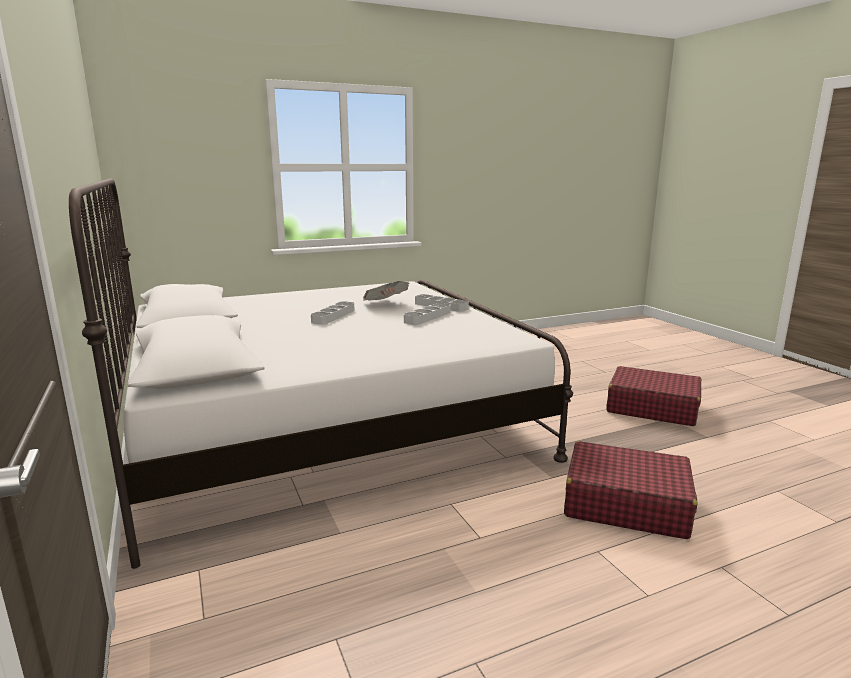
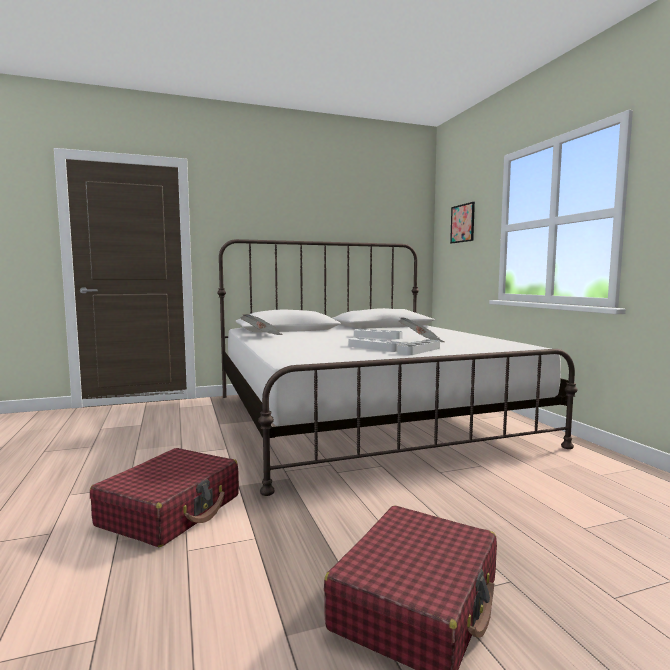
camera: 95 degrees right, 10 degrees down
(186, 151) = (462, 223): none -> picture
(313, 365) = (262, 336): none -> newspaper

